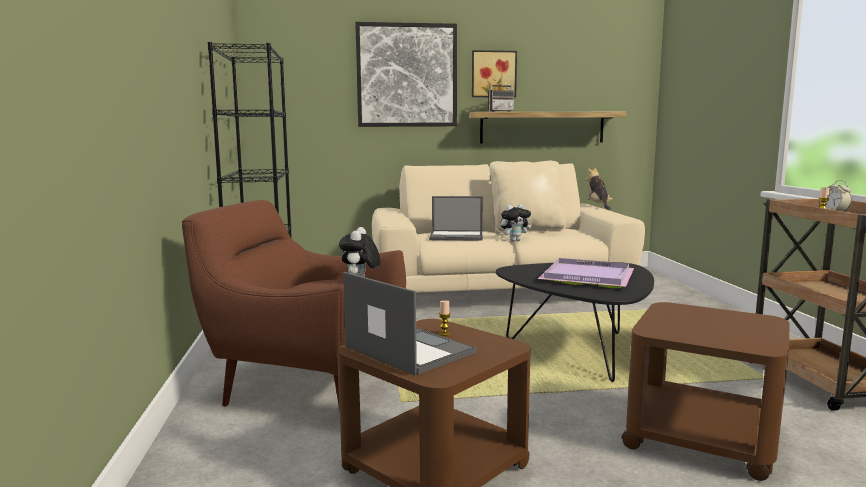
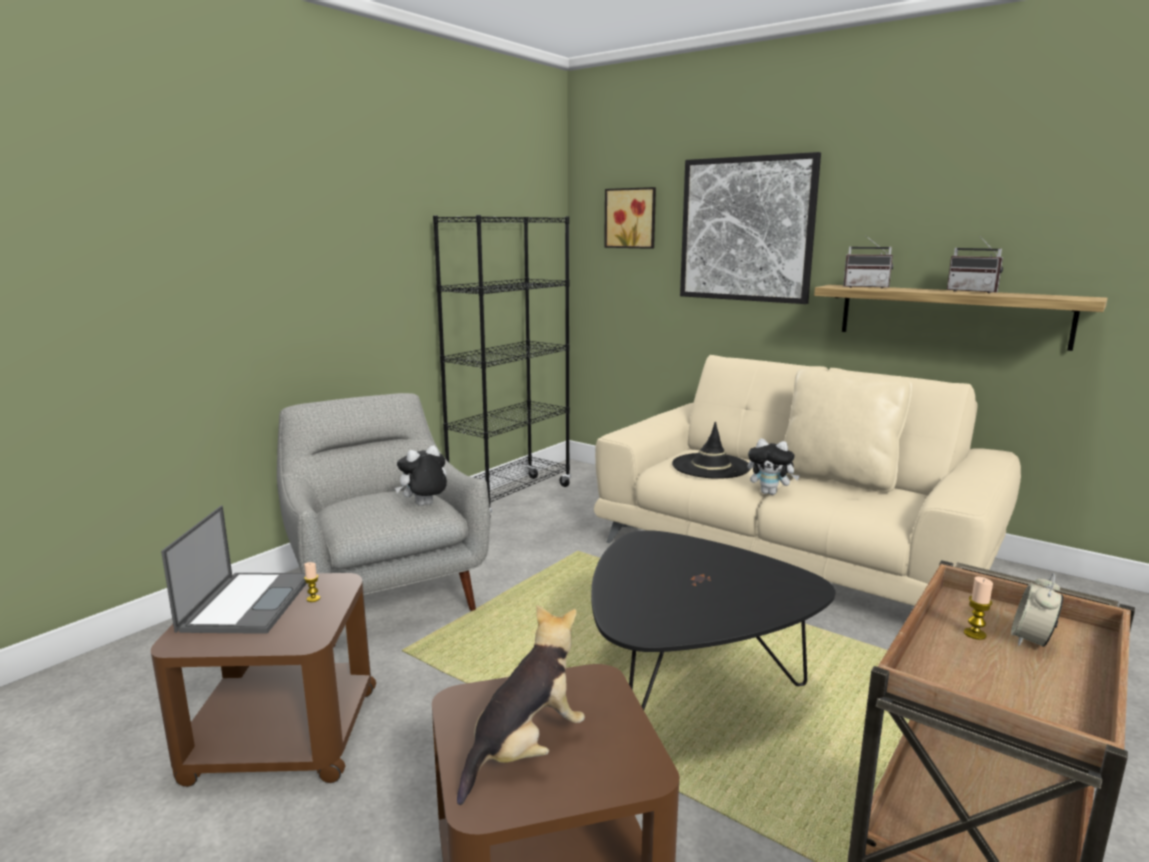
camera: 45 degrees right, 5 degrees up
(306, 384) = (384, 594): brown armchair -> grey armchair
(457, 236) = (711, 466): laptop -> black hat
(493, 74) = (873, 227): picture -> picture (631, 218)
(556, 111) = (974, 291): none -> radio
(586, 276) = (695, 583): purple tray -> none
(598, 206) = (1005, 466): plush toy -> plush toy (525, 749)

